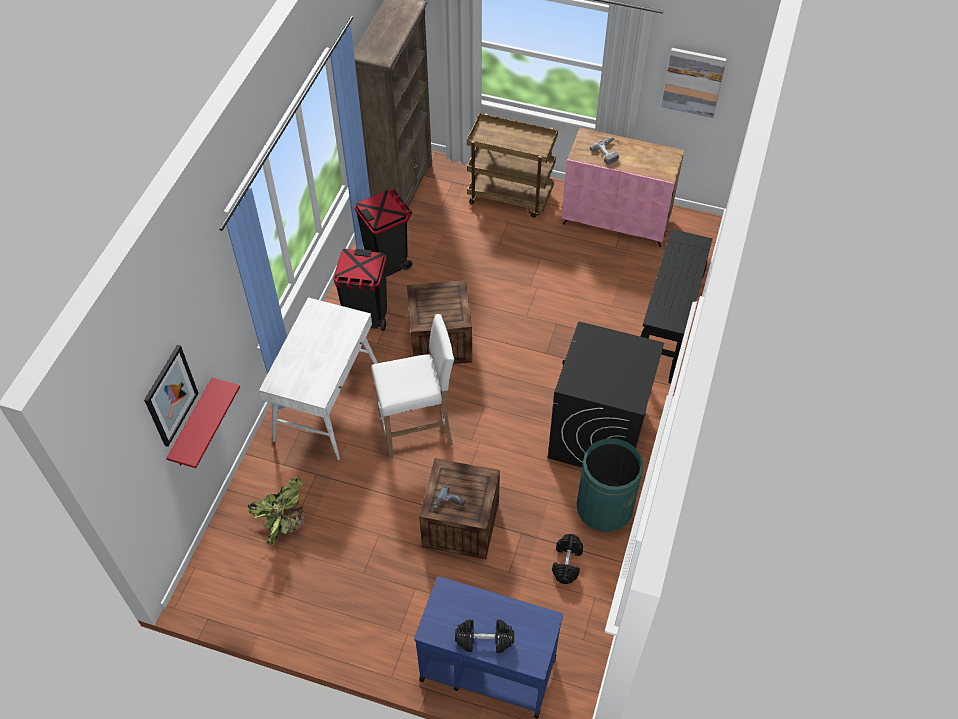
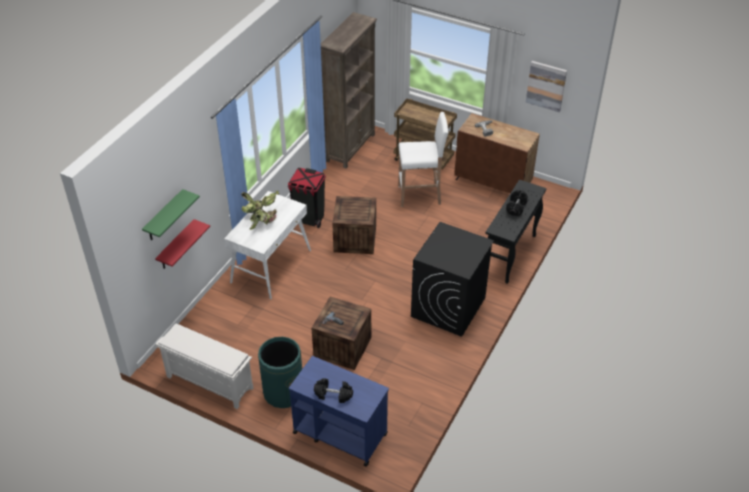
camera: 10 degrees right, 10 degrees down
(170, 395) = (164, 216): picture -> green shelf
(276, 615) = (208, 382): none -> white shoe rack
(283, 520) = (226, 329): potted plant -> potted plant (262, 219)
(387, 260) = (331, 187): black trash can -> none
(417, 430) = (327, 289): white stool -> white stool (420, 195)
(566, 562) = (408, 379): black dumbbell -> black dumbbell (516, 207)
(604, 507) = (442, 351): green trash can -> green trash can (283, 392)
(616, 221) = (493, 182): pink cabinet -> brown cabinet

